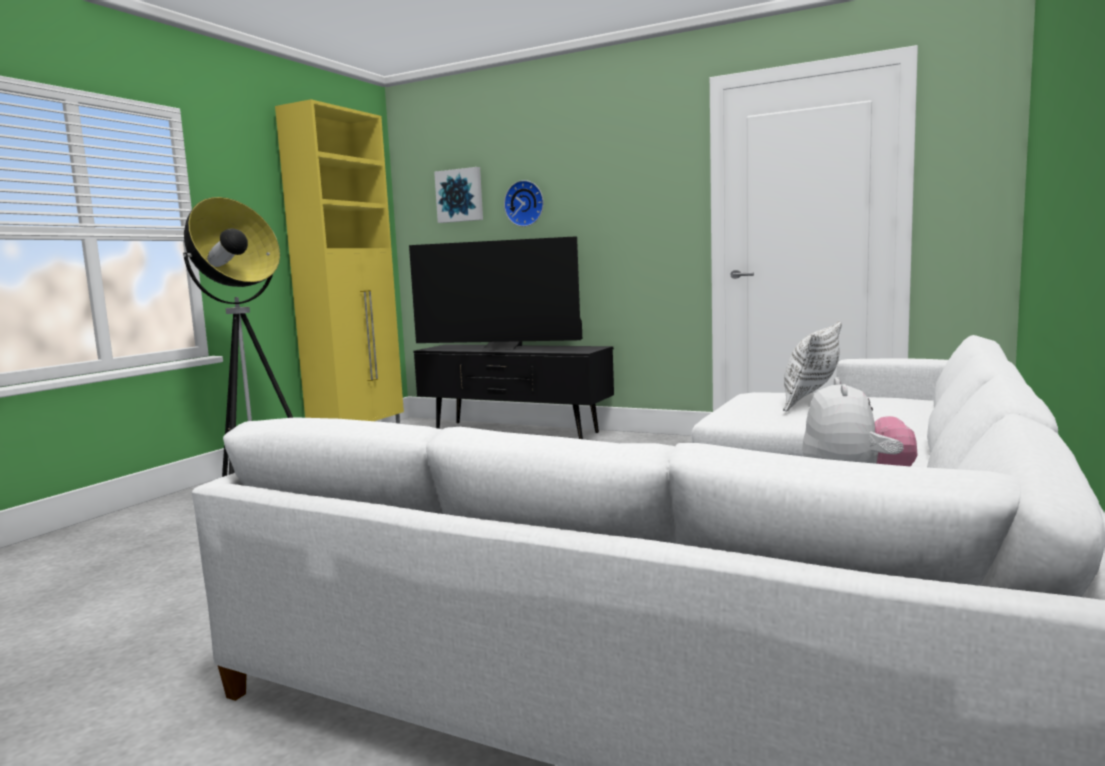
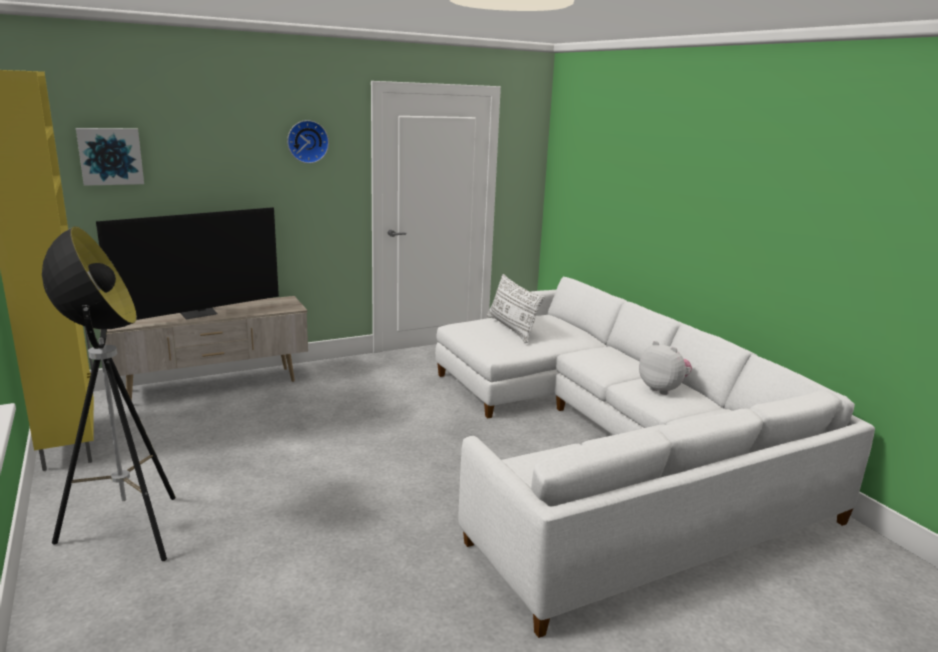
camera: 55 degrees left, 10 degrees up
(514, 432) = (213, 386): black tv stand -> beige tv stand
(525, 203) = (197, 169): wall clock -> wall clock (307, 141)

